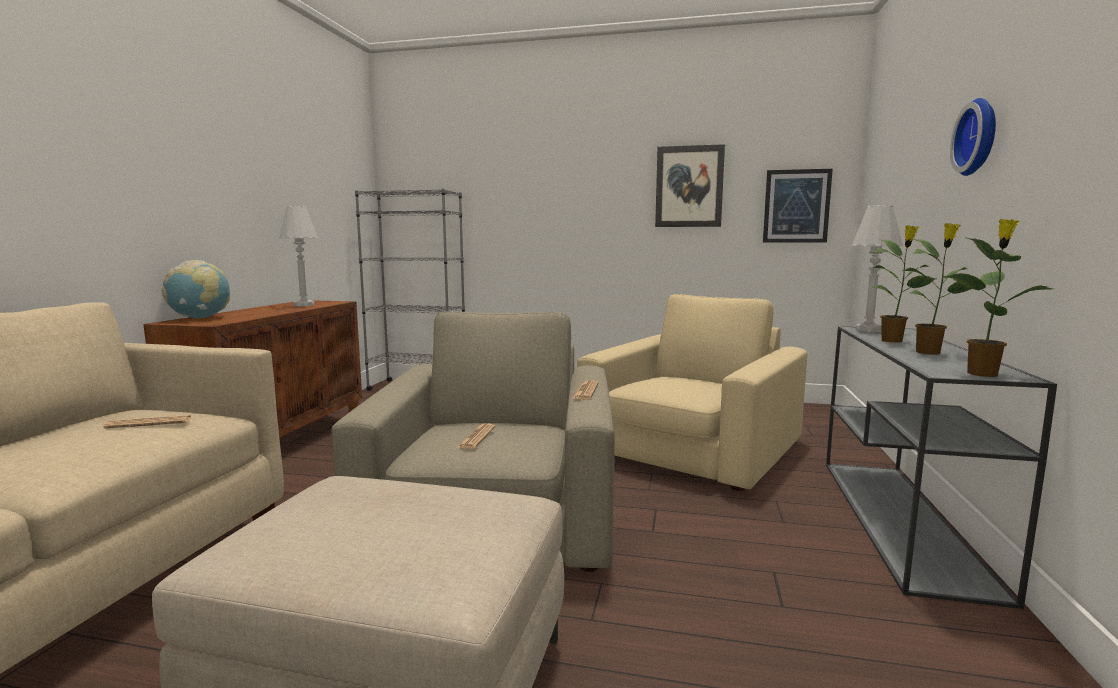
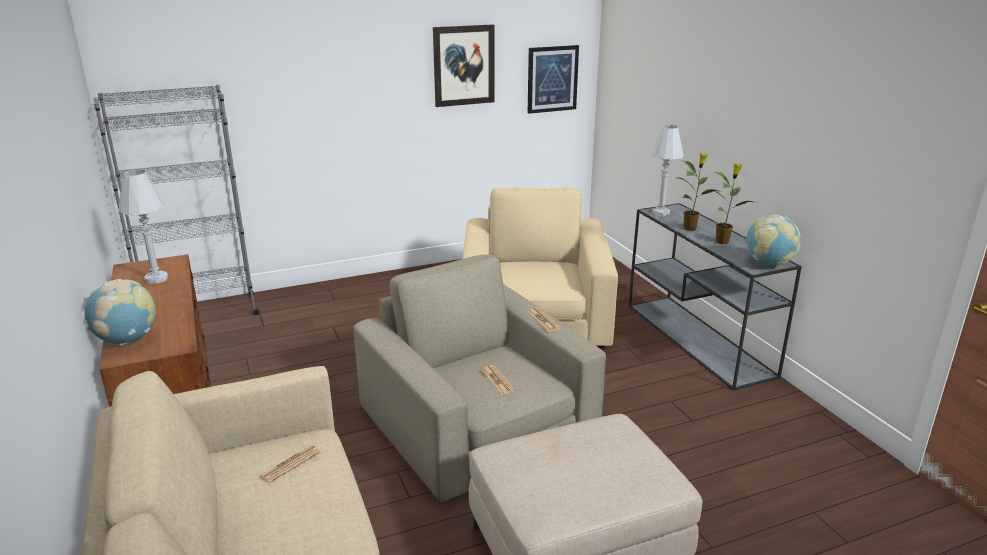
camera: 35 degrees left, 15 degrees up
(980, 137) = (738, 93): wall clock -> none
(983, 373) = (768, 264): potted plant -> globe

